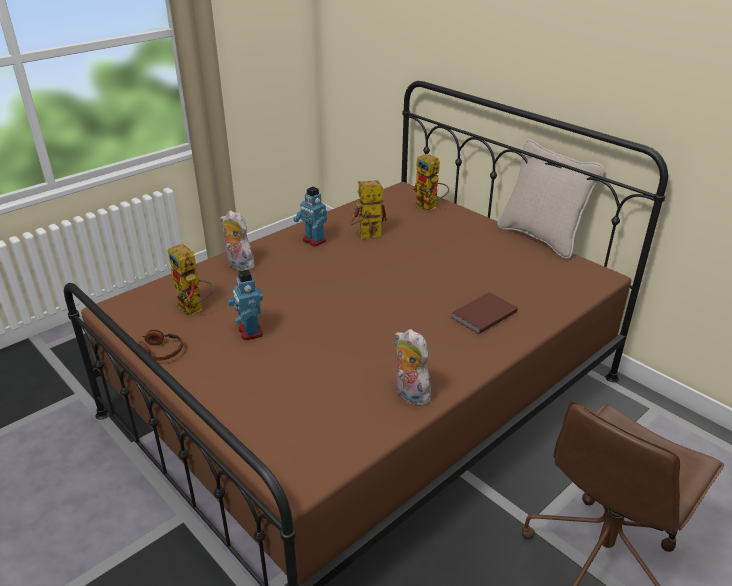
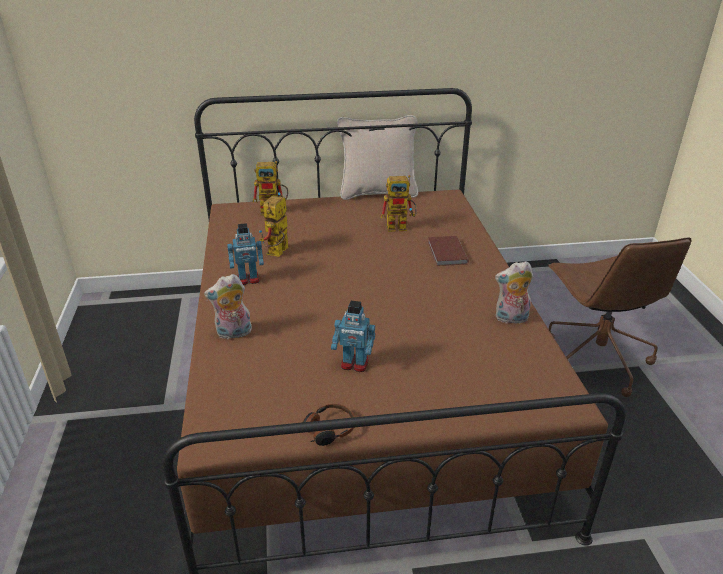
camera: 55 degrees left, 0 degrees up
(195, 309) = (280, 385): toy robot -> toy robot (401, 226)

